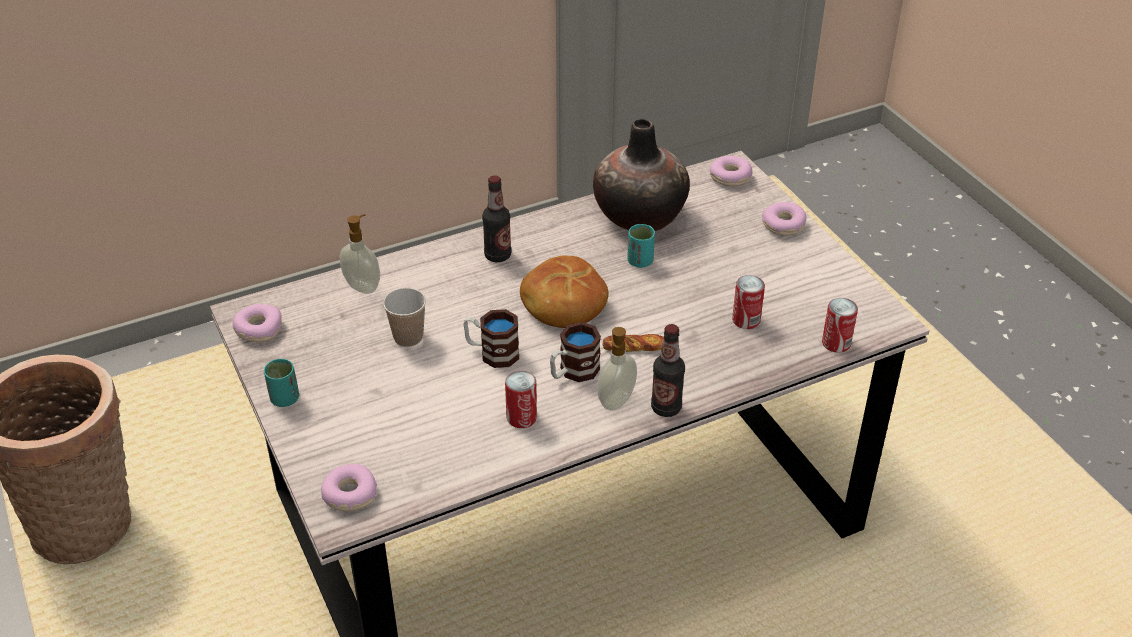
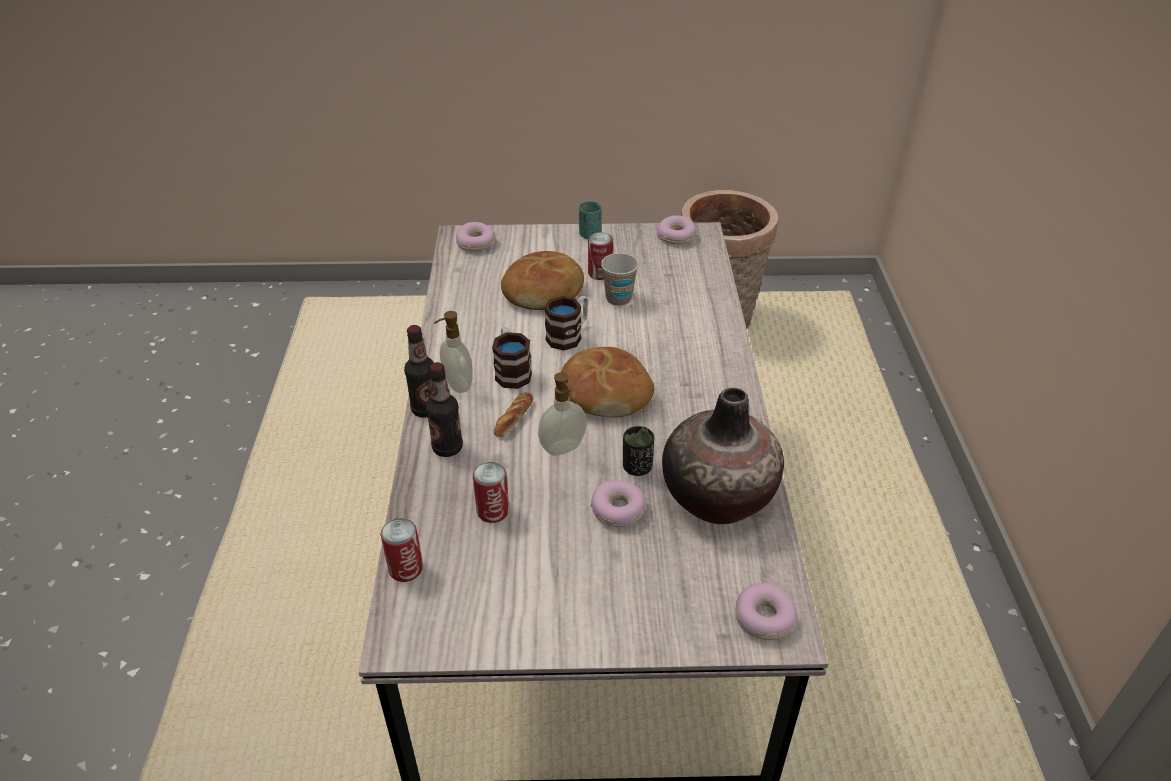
camera: 115 degrees right, 0 degrees up
(363, 286) = (701, 291): soap dispenser -> soap dispenser (563, 449)
(425, 396) = (544, 292): none -> bread
(497, 255) = (703, 374): bottle -> bottle (447, 448)
(521, 418) = (482, 330): can -> can (600, 273)
(640, 261) = (637, 467): turquoise cup -> black cup
(783, 225) = (632, 625): donut -> donut (618, 510)

